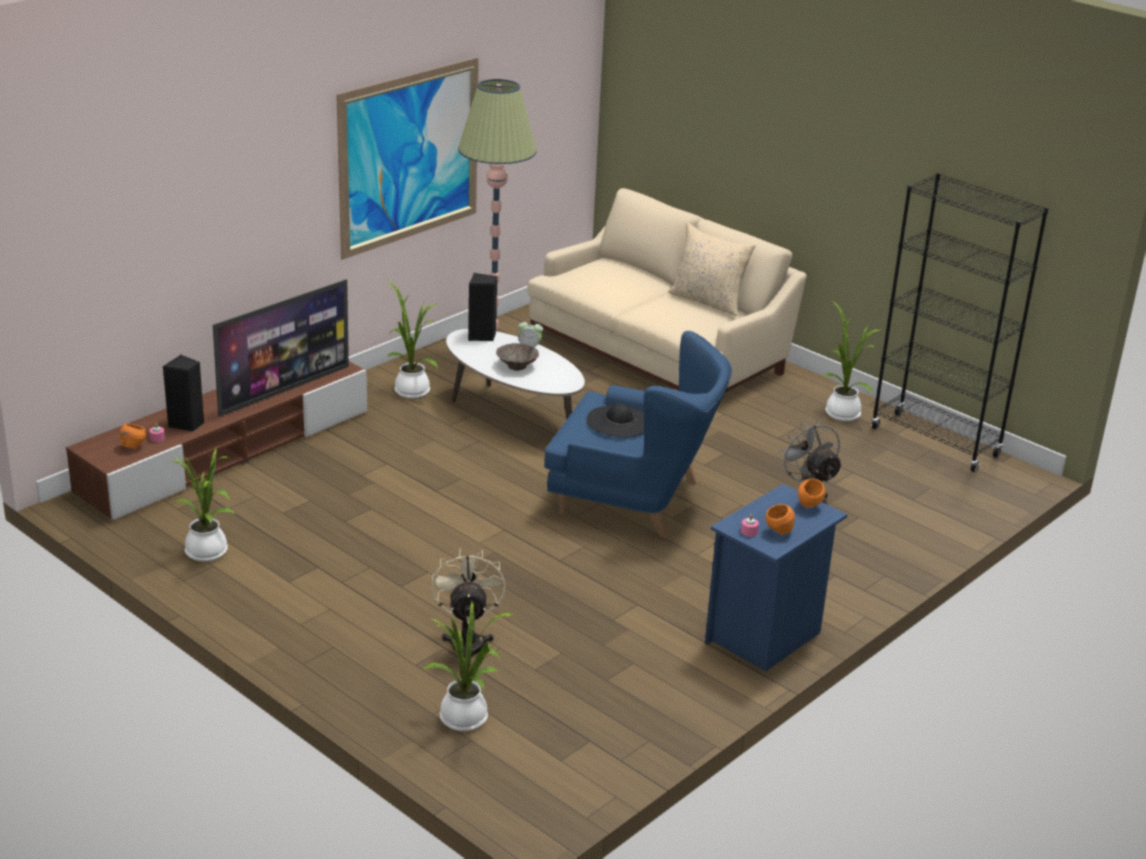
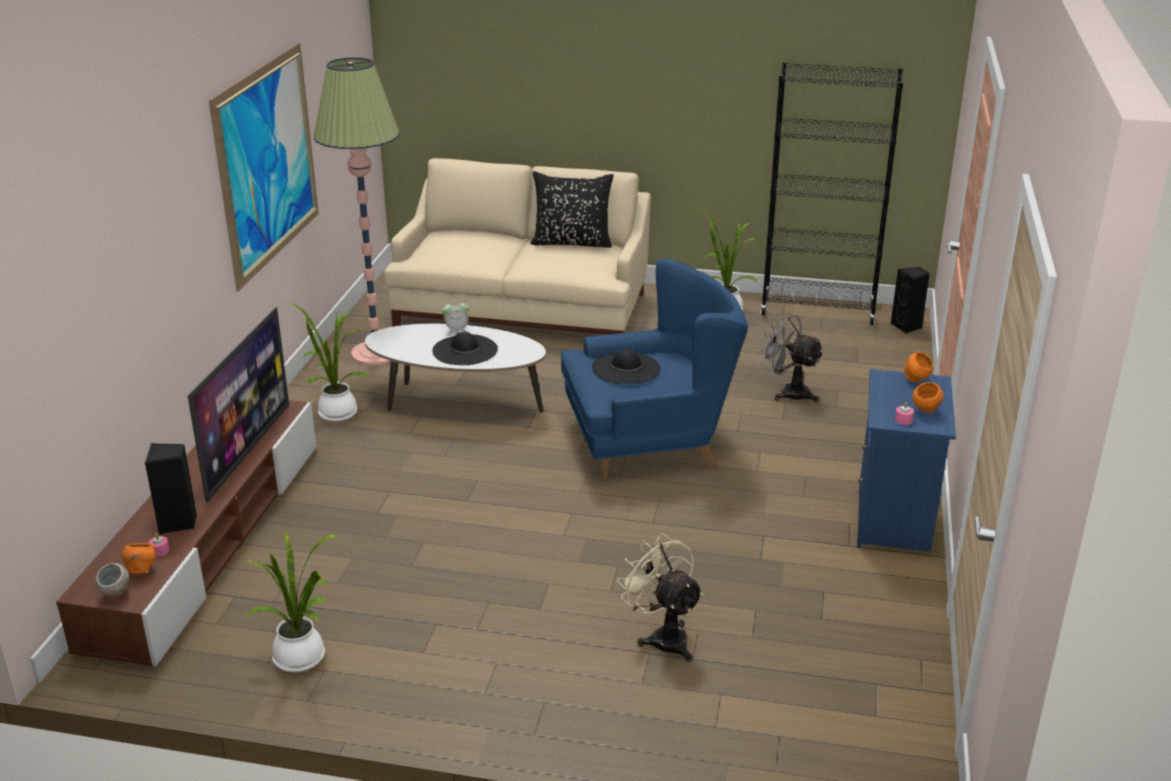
camera: 30 degrees left, 0 degrees up
(103, 456) = (115, 594): none -> grey bowl
(466, 720) = (752, 717): potted plant -> none
(482, 336) = (399, 333): black speaker -> black speaker (907, 327)
(517, 366) = (465, 350): brown bowl -> black hat
(708, 301) = (572, 242): beige pillow -> black pillow

